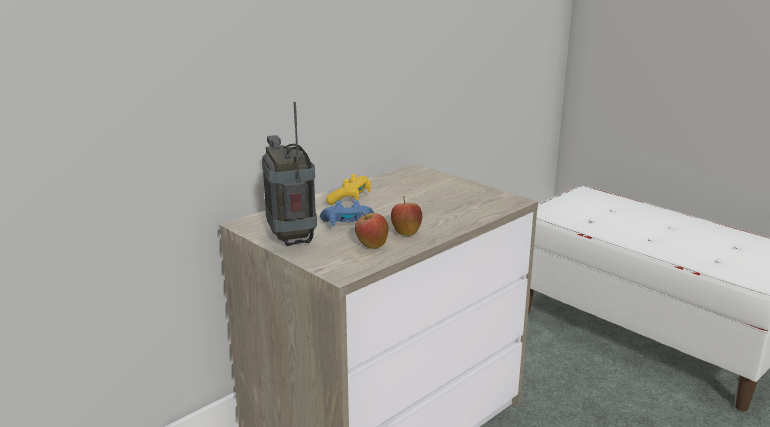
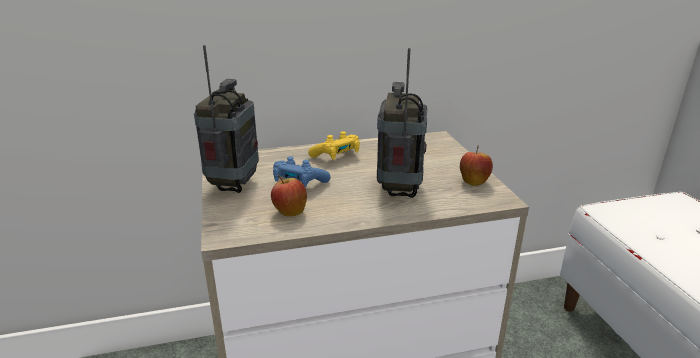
camera: 30 degrees right, 5 degrees up
(406, 232) = (340, 206): apple -> apple (473, 182)
(436, 211) = (399, 190): none -> radio

